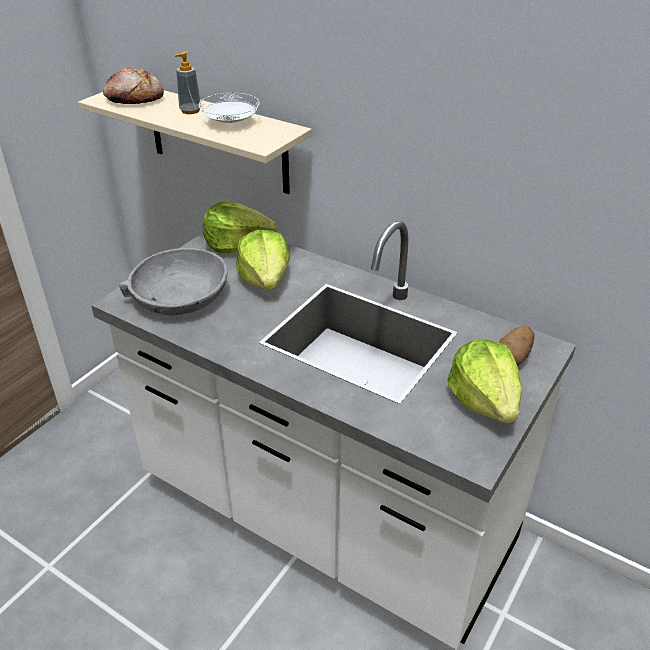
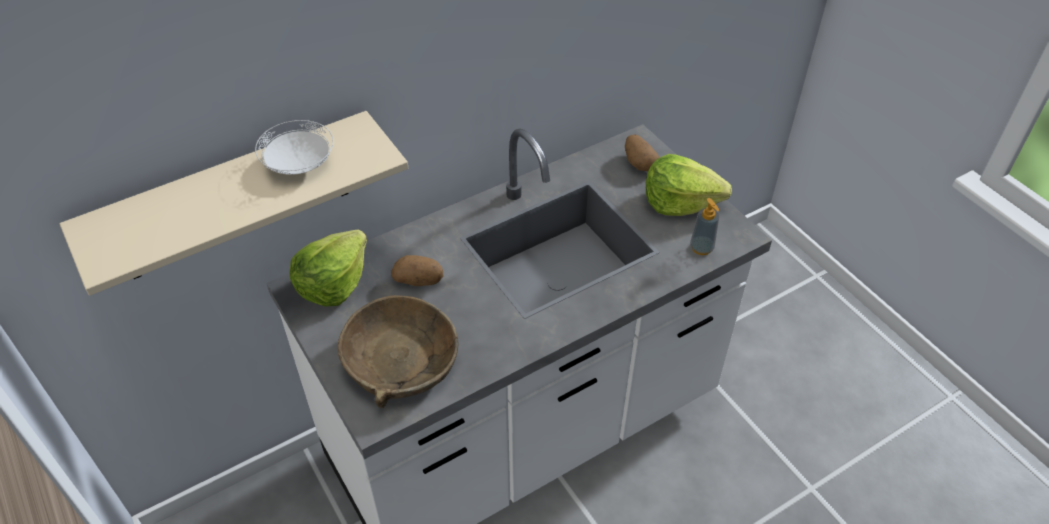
camera: 65 degrees left, 10 degrees up
(134, 98) = (136, 229): bread -> none
(180, 296) = (401, 361): grey bowl -> brown bowl
(190, 111) = (230, 188): soap dispenser -> soap dispenser (701, 248)
(265, 279) = (419, 280): lettuce -> potato

